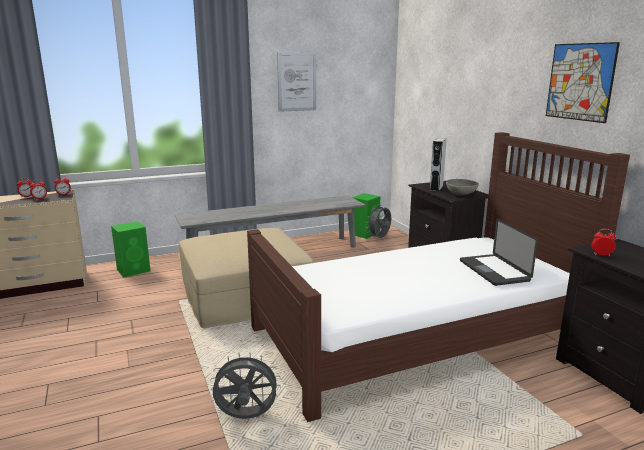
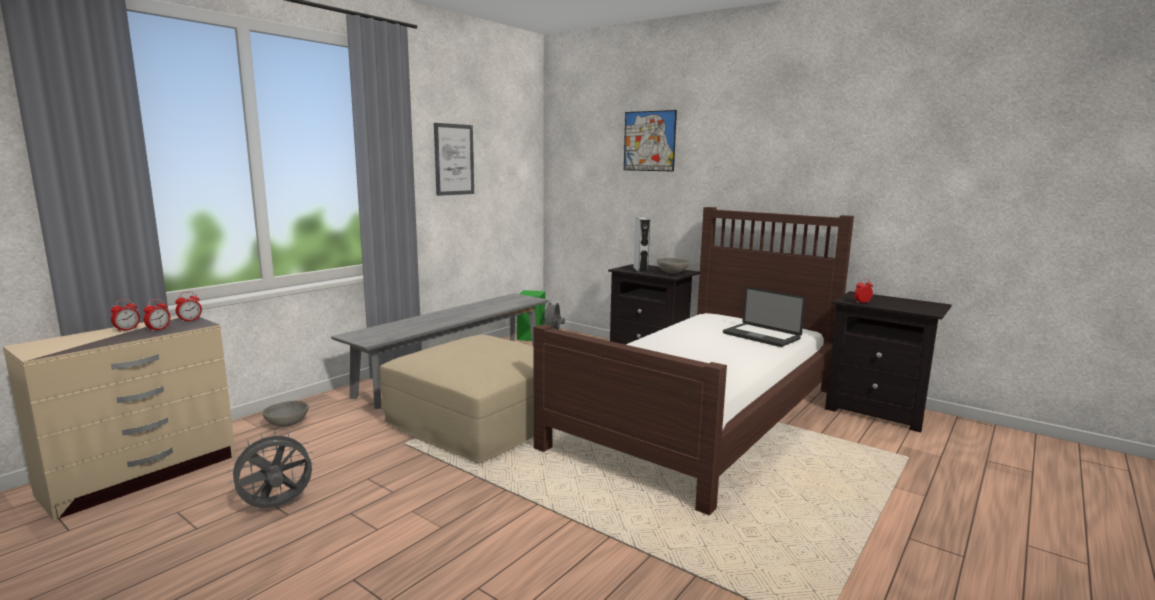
camera: 30 degrees left, 5 degrees down
(134, 270) = (287, 423): green speaker -> grey bowl
(246, 417) = (647, 532): grey fan -> grey fan (276, 507)
(580, 82) = (793, 155): picture -> picture (649, 141)

